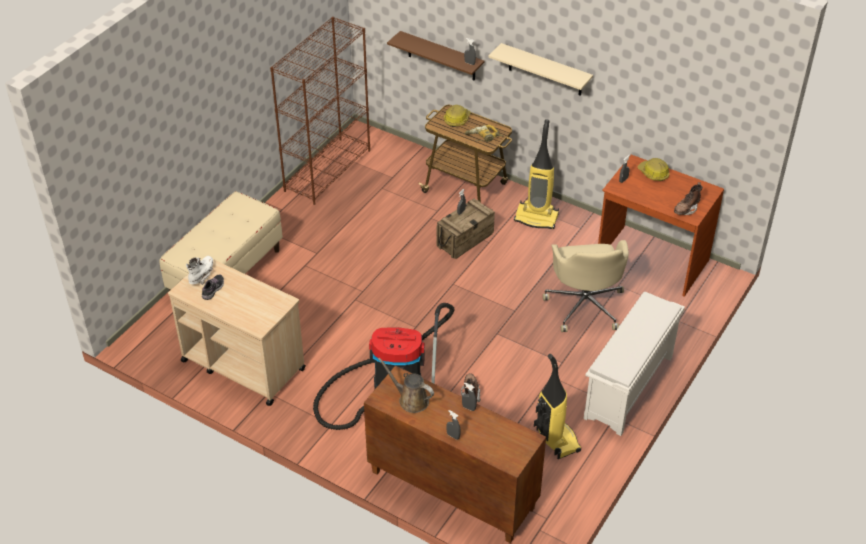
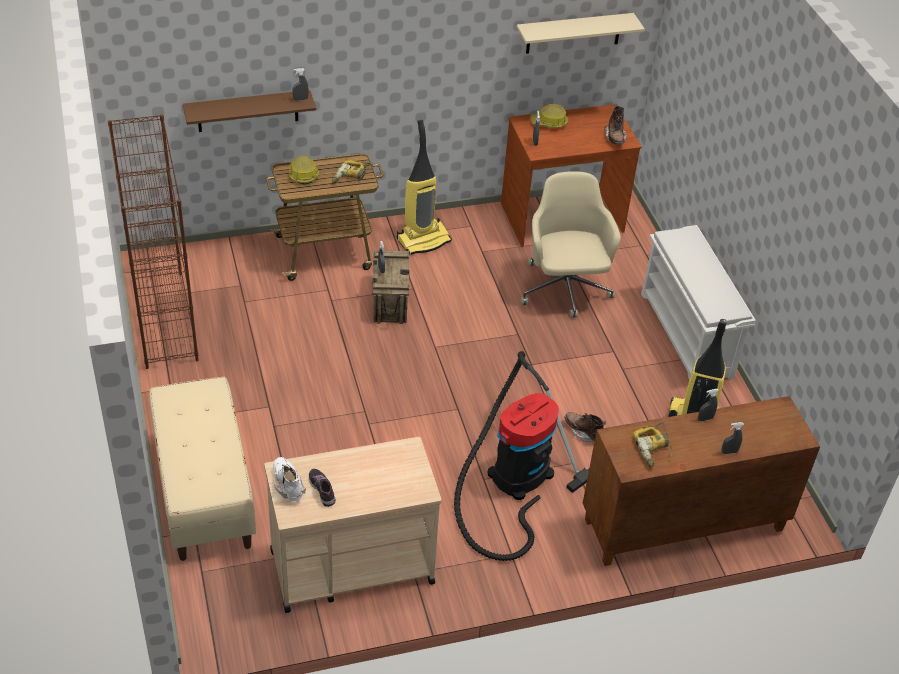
camera: 50 degrees left, 0 degrees up
(411, 400) = (654, 449): brown watering can -> power drill
(545, 70) = (394, 66): beige shelf -> beige shelf (573, 33)
(585, 305) = (564, 290): beige office chair -> beige office chair turned 135 degrees counterclockwise

